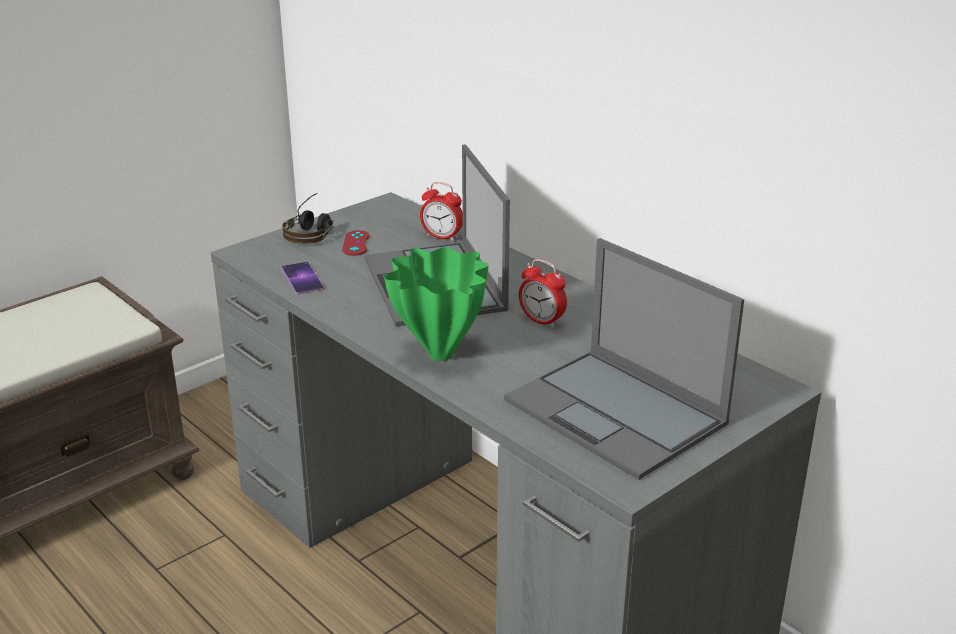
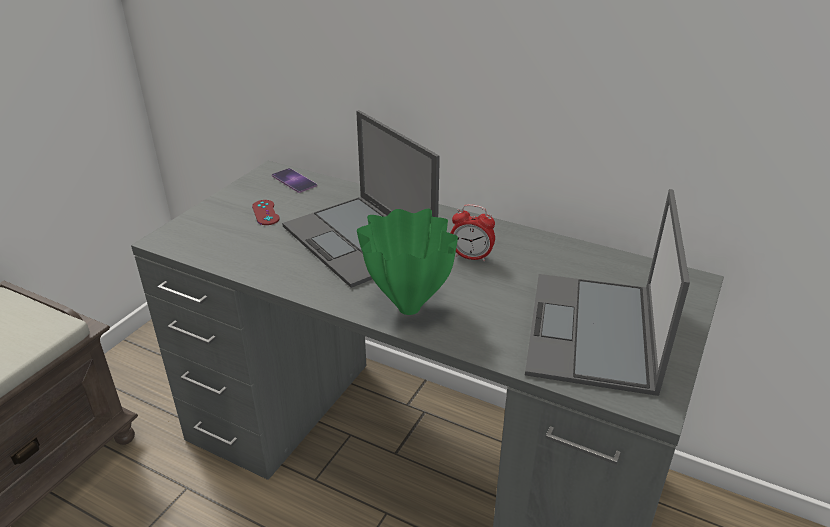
camera: 20 degrees left, 5 degrees up
(302, 278) = (236, 256): phone -> phone (294, 180)
(312, 230) = (218, 207): headphones -> none
(442, 237) = (337, 194): alarm clock -> none
(617, 413) = (593, 332): laptop -> laptop turned 75 degrees clockwise

